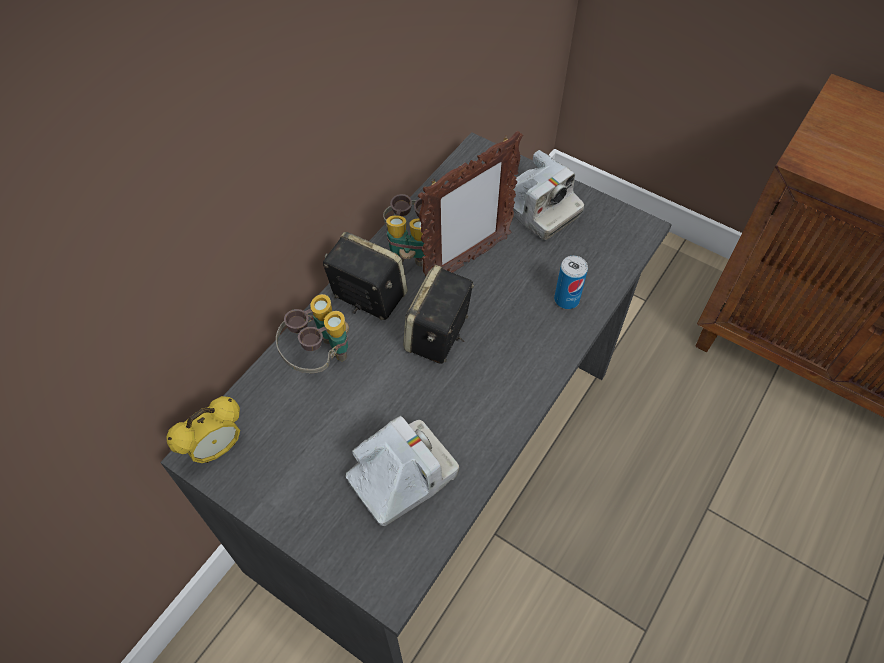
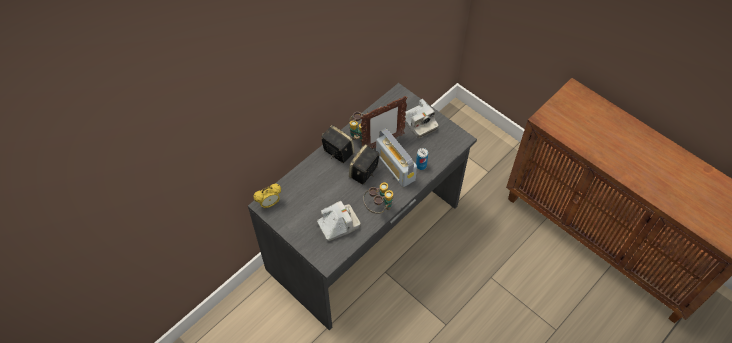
camera: 10 degrees right, 0 degrees up
(320, 358) = (314, 175): binoculars -> binoculars (378, 207)
(509, 312) = (395, 167): none -> radio

